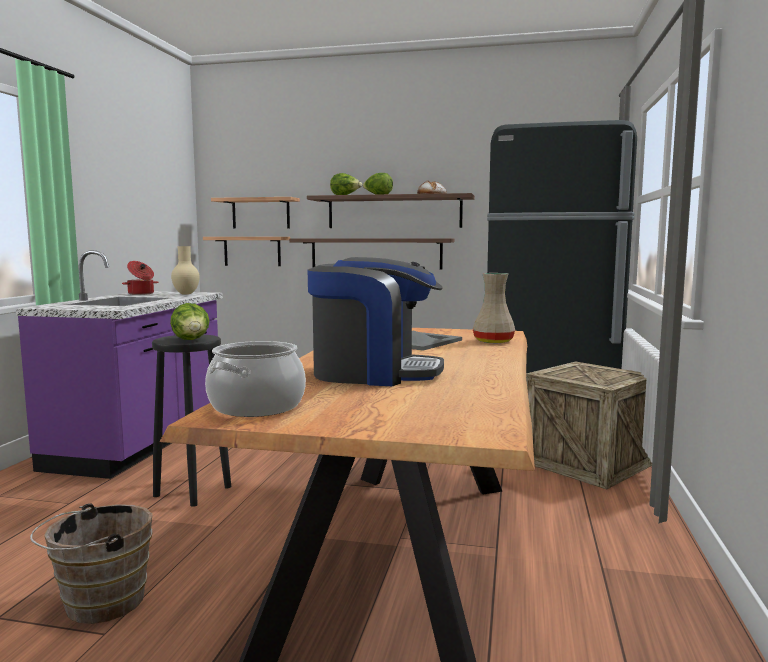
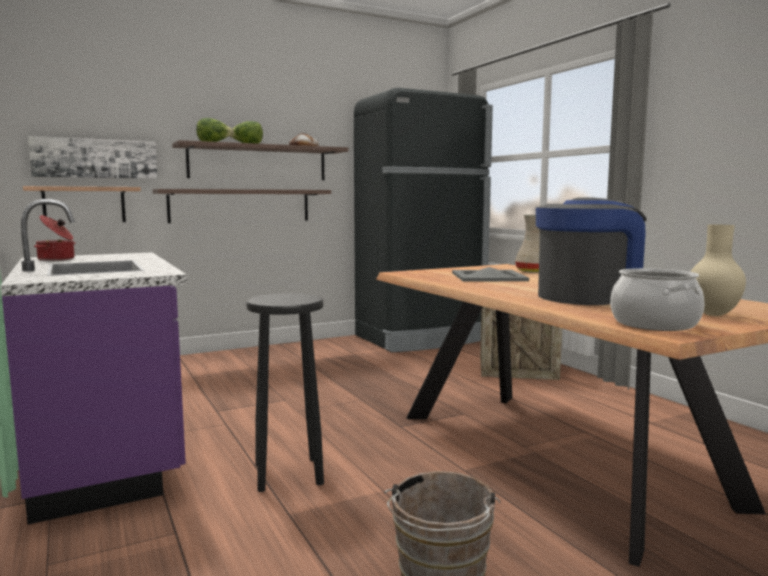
camera: 40 degrees left, 0 degrees up
(185, 294) = (121, 256): beige vase -> beige vase (712, 314)
(191, 340) = (302, 299): lettuce -> none
(261, 213) = (95, 158): shelf -> picture

